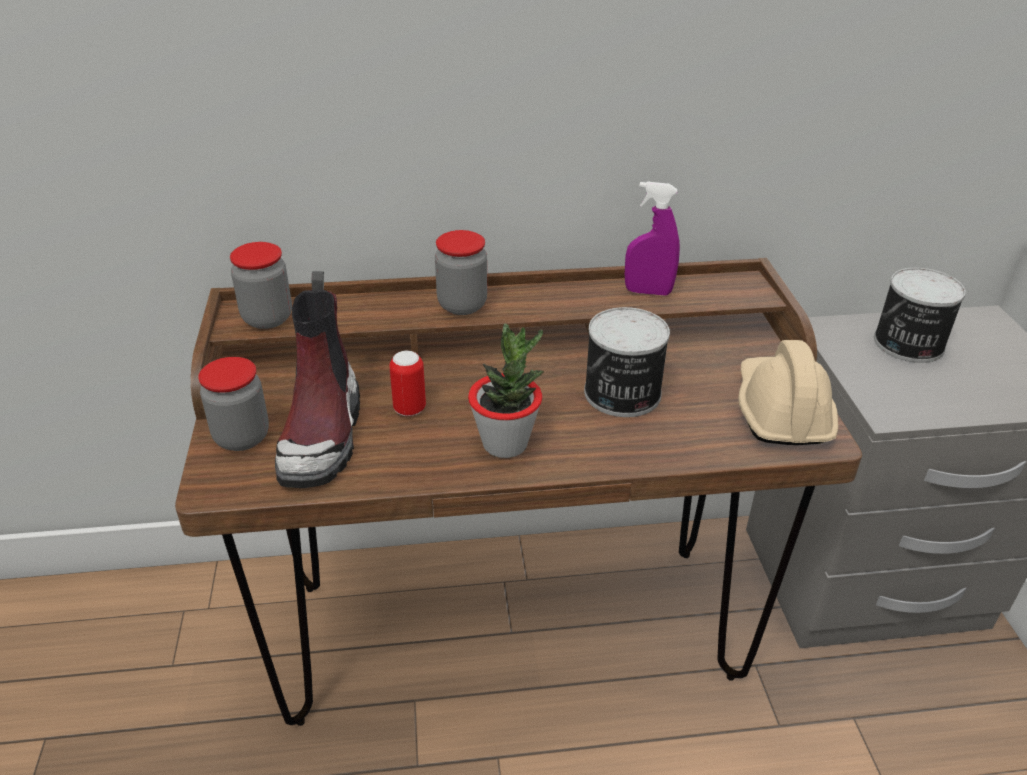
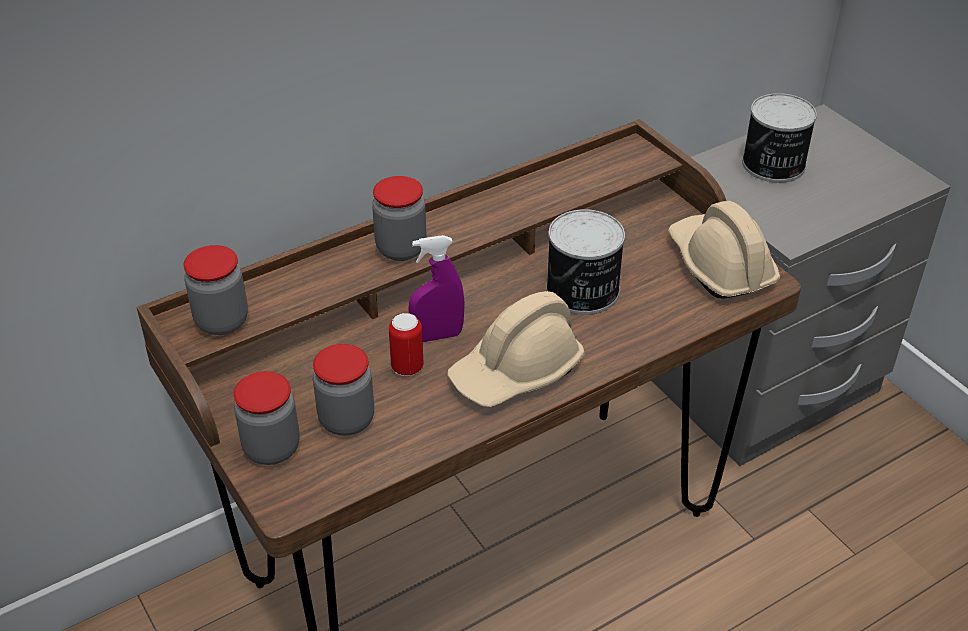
camera: 25 degrees left, 5 degrees up
(322, 435) = (346, 420): boot -> jar
(505, 443) = (516, 371): potted plant -> beige hard hat
(648, 292) = (558, 184): purple spray bottle -> purple spray bottle (437, 336)

